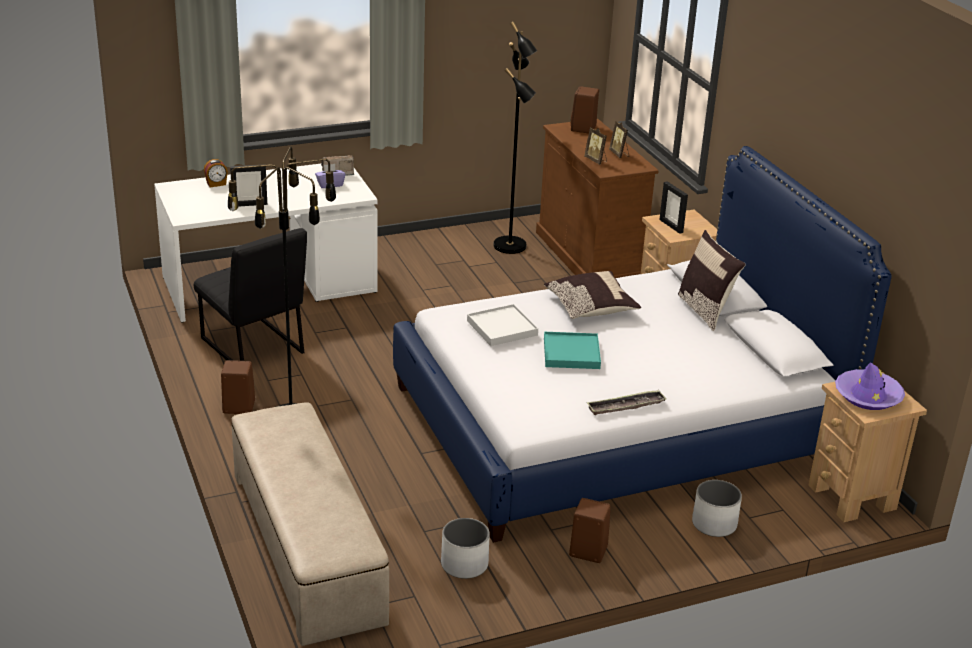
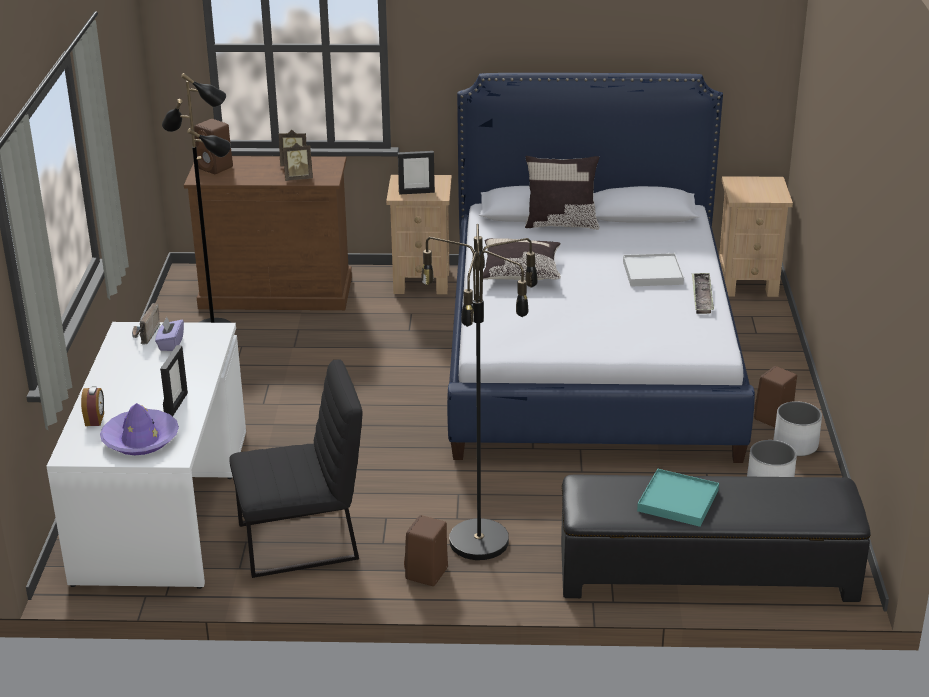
camera: 65 degrees left, 0 degrees up
(305, 545) = (705, 572): beige bench -> black bench
(502, 328) = (537, 322): white tray -> white tray (653, 273)
(571, 353) = (602, 299): turquoise tray -> turquoise tray (678, 501)
(713, 524) = (759, 351): white planter -> white planter (795, 445)
(868, 396) = (755, 191): purple hat -> purple hat (140, 439)

